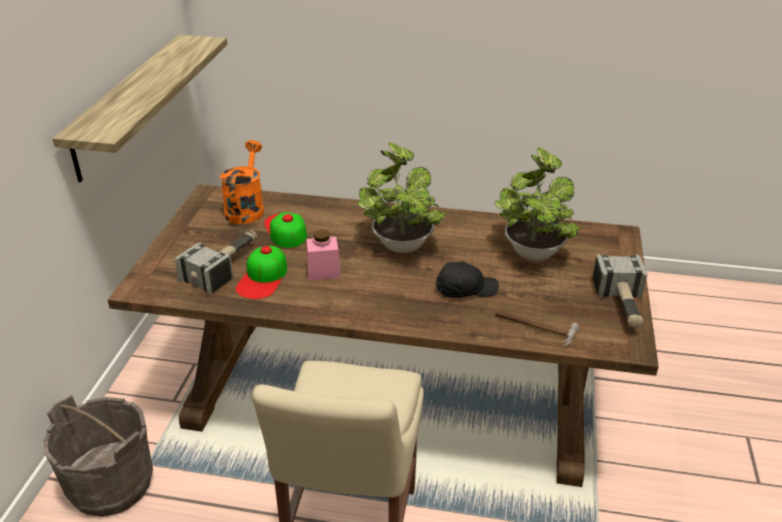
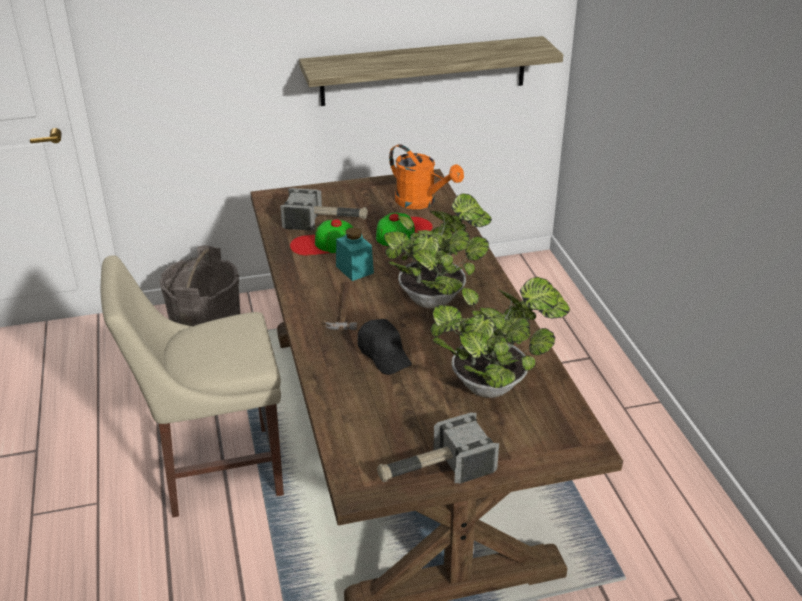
camera: 65 degrees right, 0 degrees up
(246, 208) = (421, 202): orange watering can -> orange watering can turned 60 degrees clockwise
(323, 271) = (354, 269): pink jar -> turquoise jar
(533, 328) = (349, 413): hammer -> hammer (342, 308)

